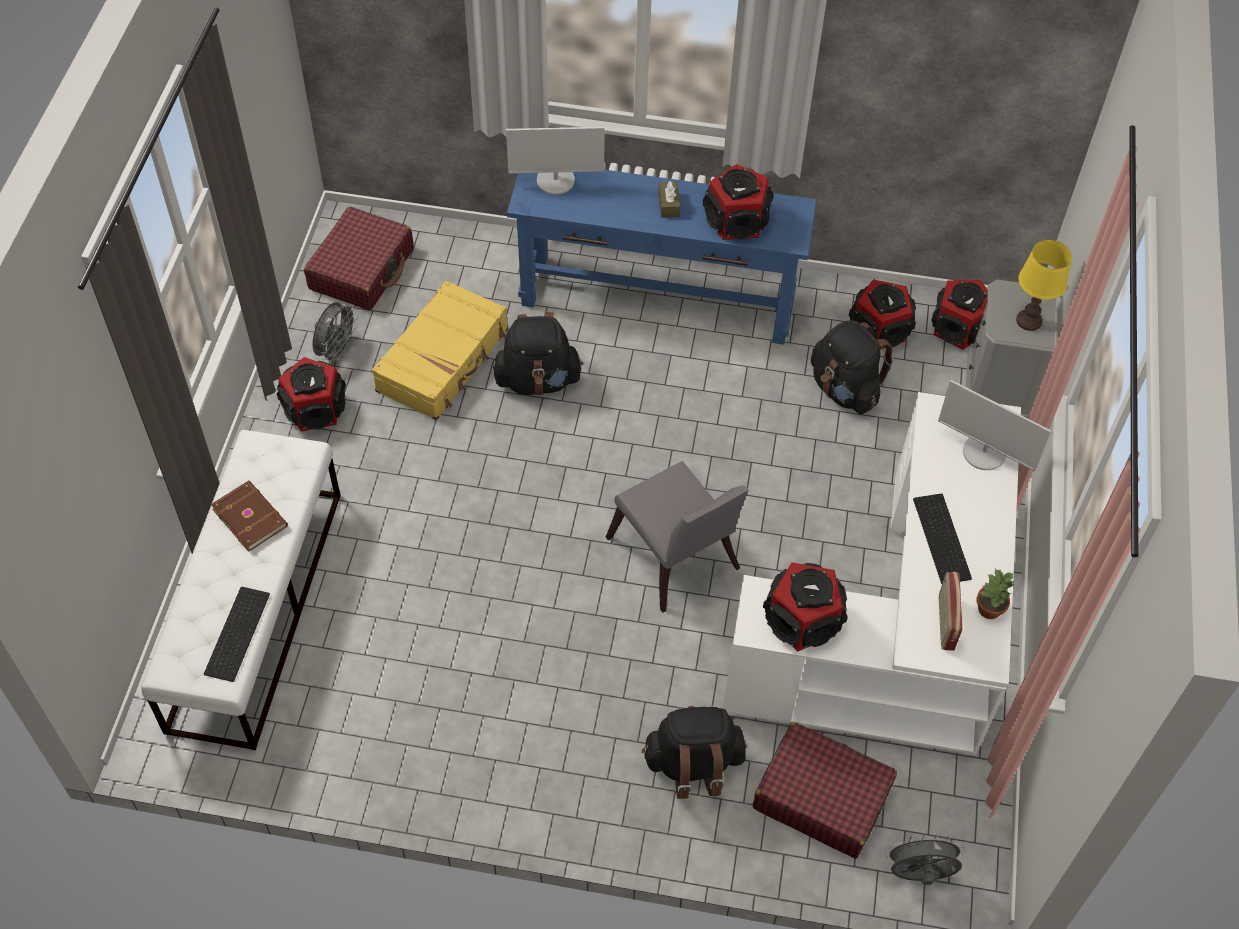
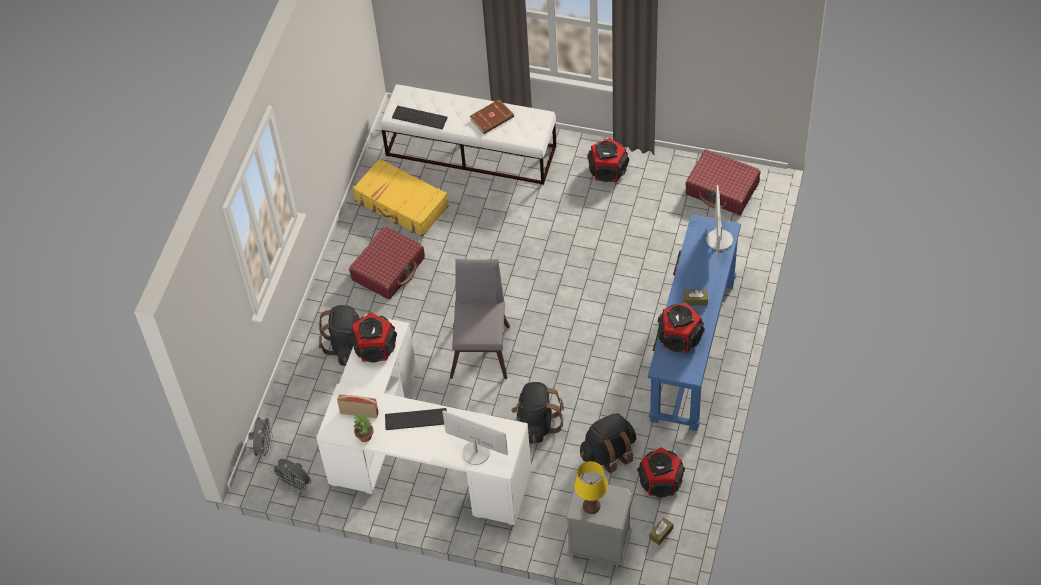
camera: 100 degrees right, 0 degrees up
(337, 351) = (653, 179): grey fan -> grey fan (295, 485)
(444, 360) = (643, 232): yellow suitcase -> yellow suitcase (401, 204)
(538, 380) = (625, 281): black backpack -> black backpack (536, 424)
(675, 561) = (481, 347): grey chair -> grey chair turned 120 degrees clockwise
(821, 797) = (318, 406): red suitcase -> red suitcase (388, 269)
(959, 328) = (661, 533): speaker -> brown tissue box
(984, 453) = (476, 452): monitor -> monitor turned 75 degrees clockwise

